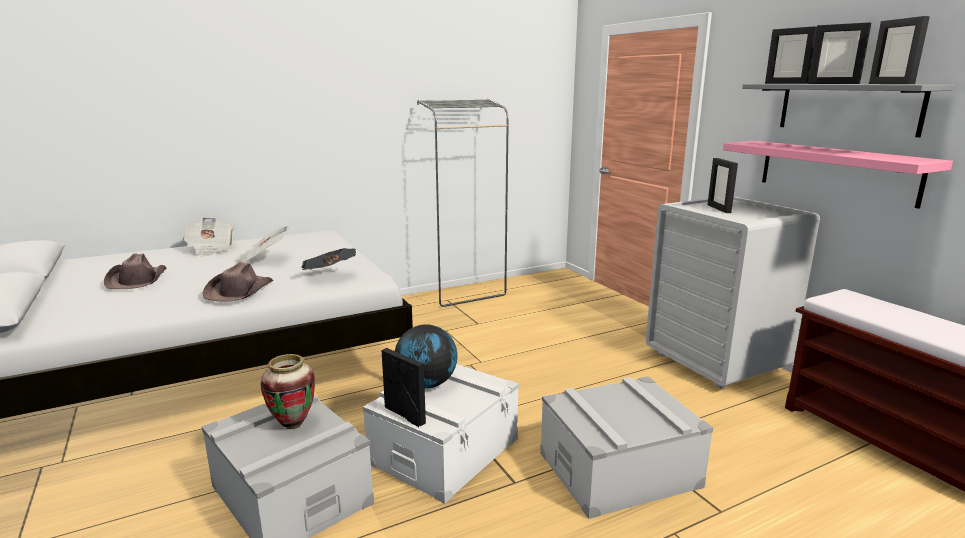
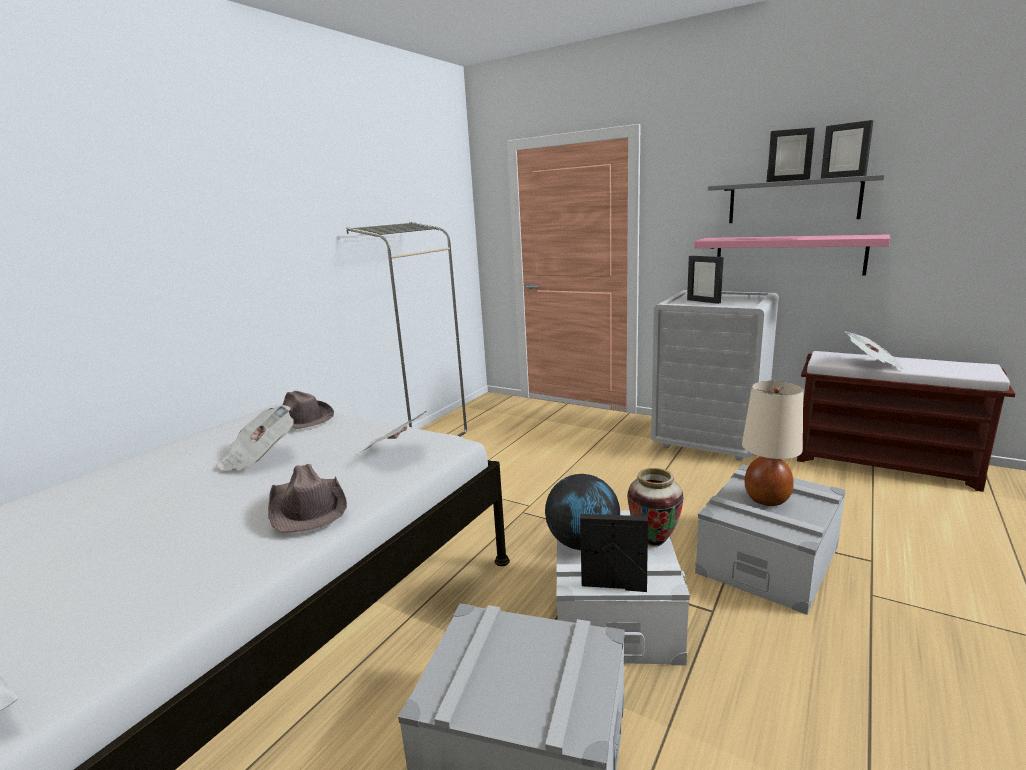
camera: 30 degrees left, 0 degrees up
(137, 280) = (96, 544): brown hat -> brown hat (301, 418)
(210, 249) = (148, 467): newspaper -> newspaper (873, 364)
(293, 424) = (515, 653): vase -> vase (653, 541)
(620, 407) = (767, 499): none -> beige table lamp
(786, 83) = (742, 183): picture frame -> none

